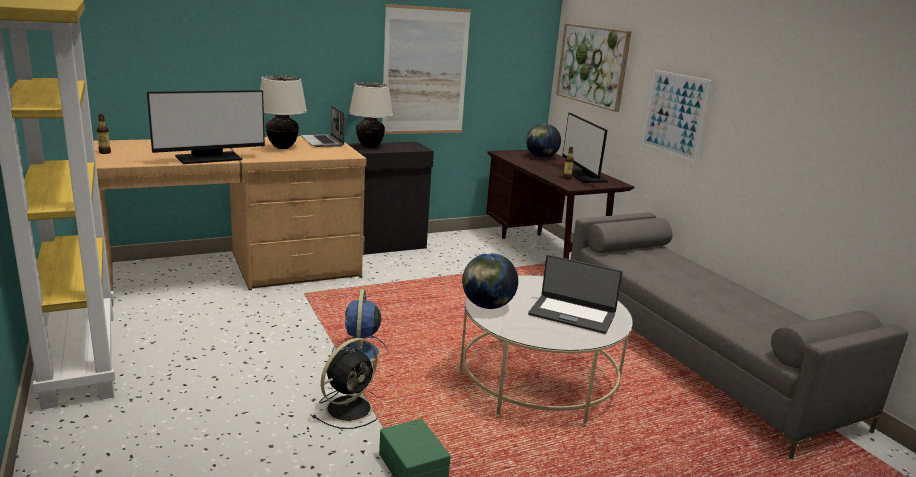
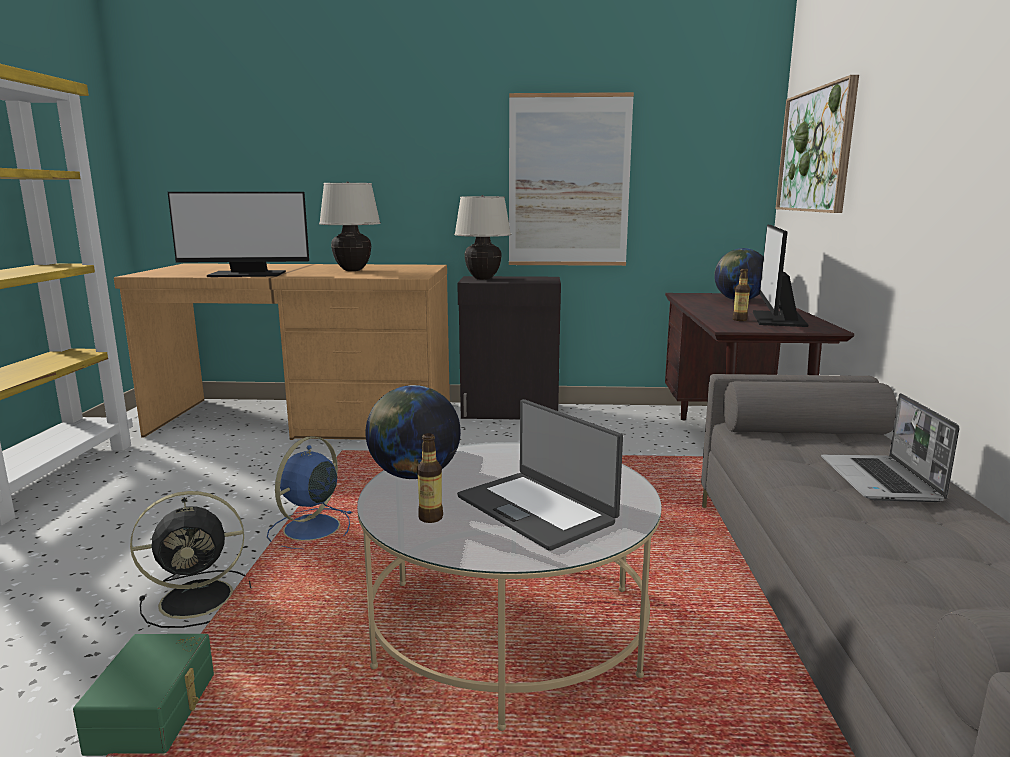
camera: 30 degrees right, 5 degrees down
(105, 152) = (163, 269): bottle -> bottle (430, 518)
(323, 142) = (414, 268): laptop -> laptop (881, 481)
(675, 114) = (911, 193): picture -> none

